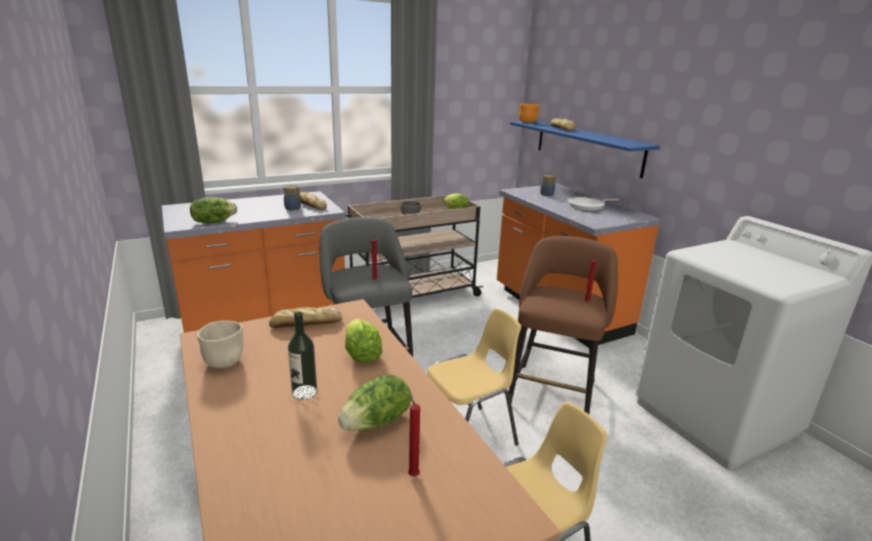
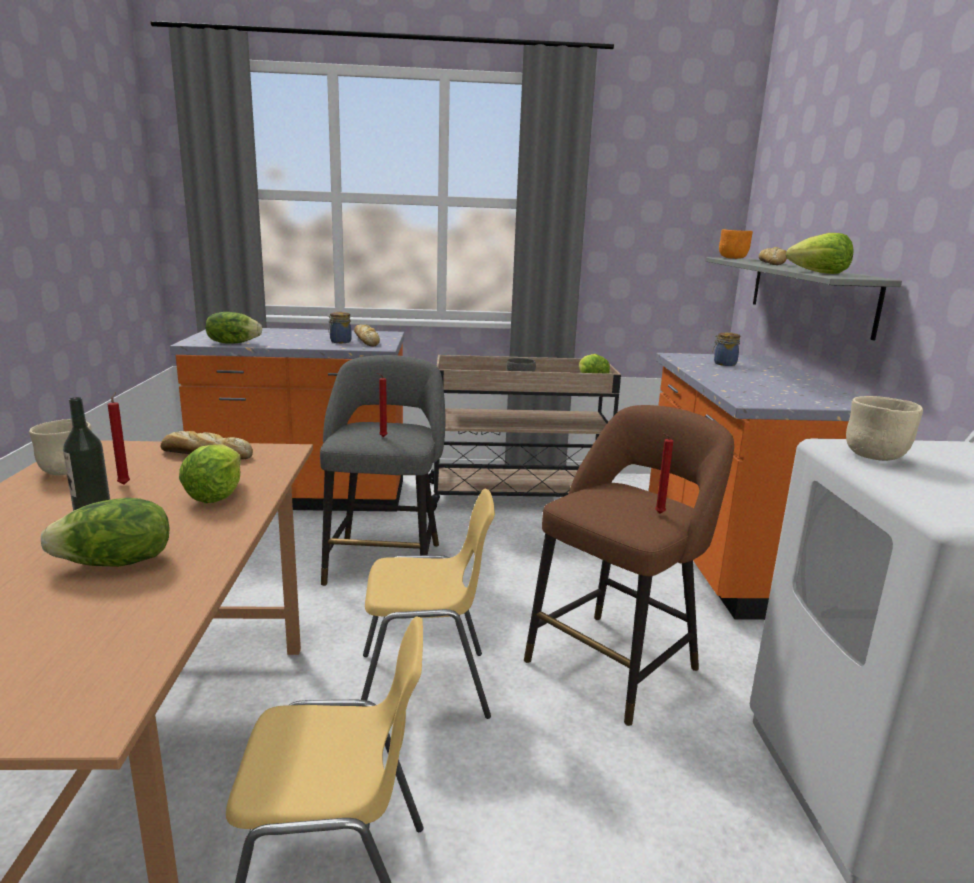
camera: 25 degrees right, 5 degrees down
(413, 474) = (59, 626): red candle -> red candle (125, 483)
(587, 147) = (809, 293): blue shelf -> grey shelf
(588, 206) = (774, 382): frying pan -> none
(611, 140) = (819, 273): none -> lettuce
(713, 258) = (876, 457): none -> beige bowl

